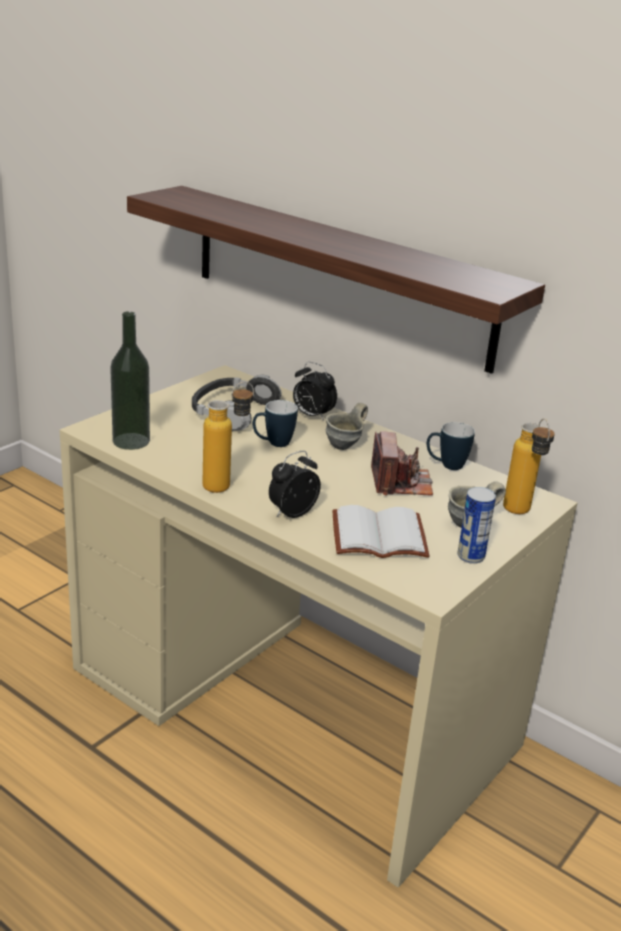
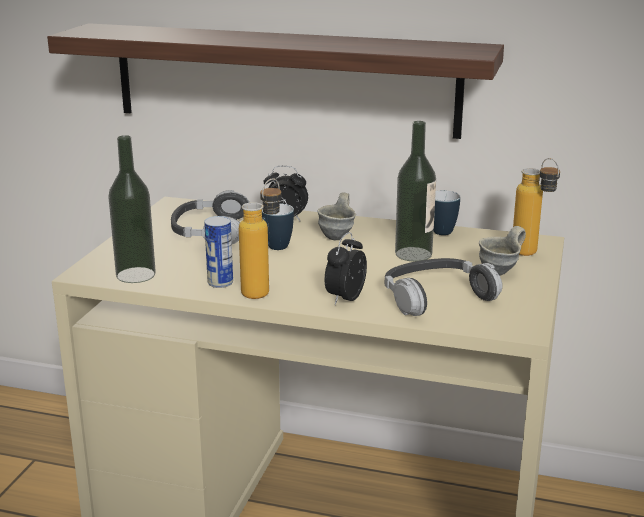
camera: 20 degrees left, 5 degrees down
(380, 535) = (437, 297): white book -> headphones
(400, 483) = (413, 254): camera -> bottle
(470, 556) = (525, 295): can -> can (220, 283)

